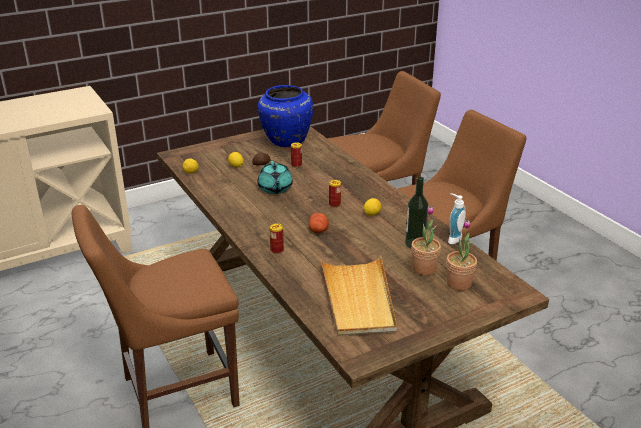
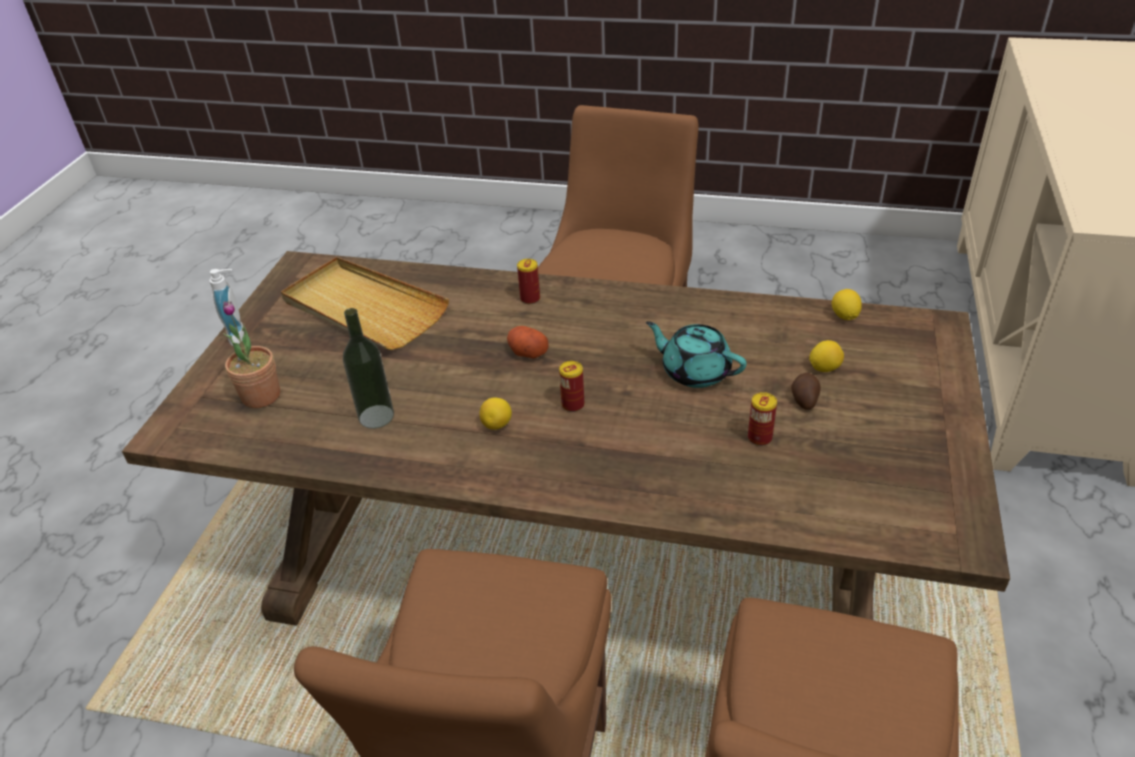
camera: 135 degrees right, 10 degrees up
(285, 141) = (892, 481): blue vase -> none
(424, 268) = (326, 388): potted plant -> none
(452, 239) = (330, 462): soap dispenser -> soap dispenser (241, 336)

